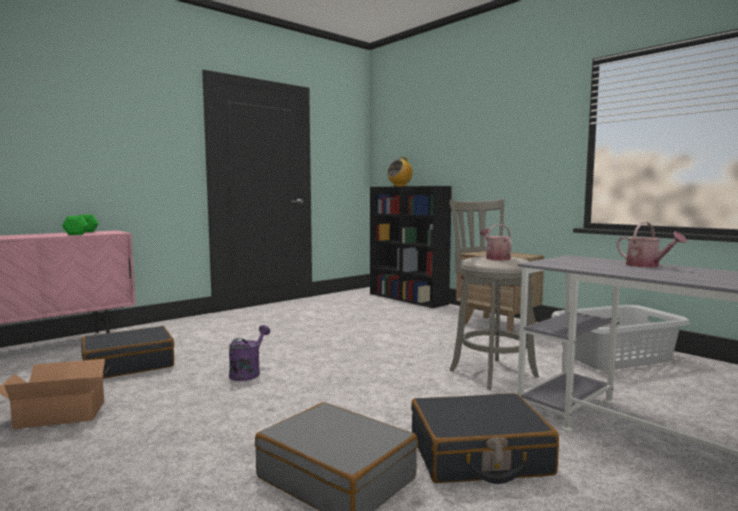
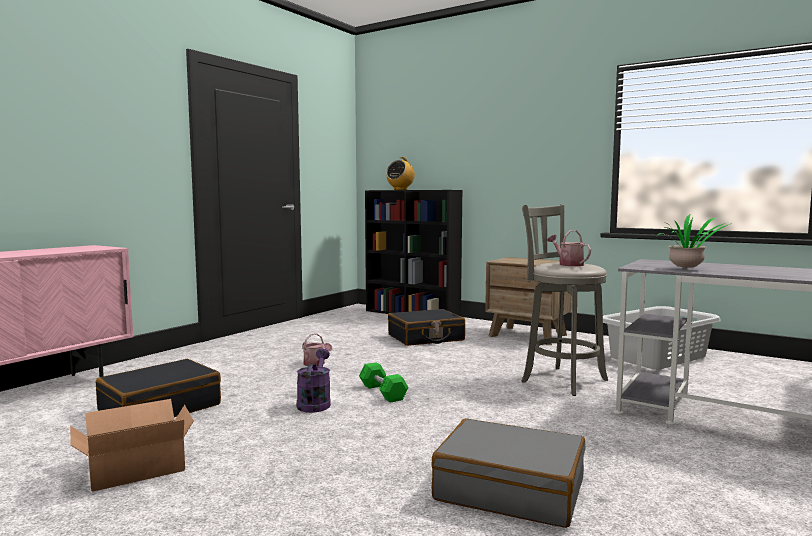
camera: 15 degrees left, 0 degrees up
(81, 233) = (62, 249): green dumbbell -> green dumbbell (383, 392)
(479, 455) = (617, 454): black suitcase -> black suitcase (426, 338)
(590, 267) = (687, 269): none -> potted plant
(646, 265) = (727, 266): watering can -> watering can (316, 364)

